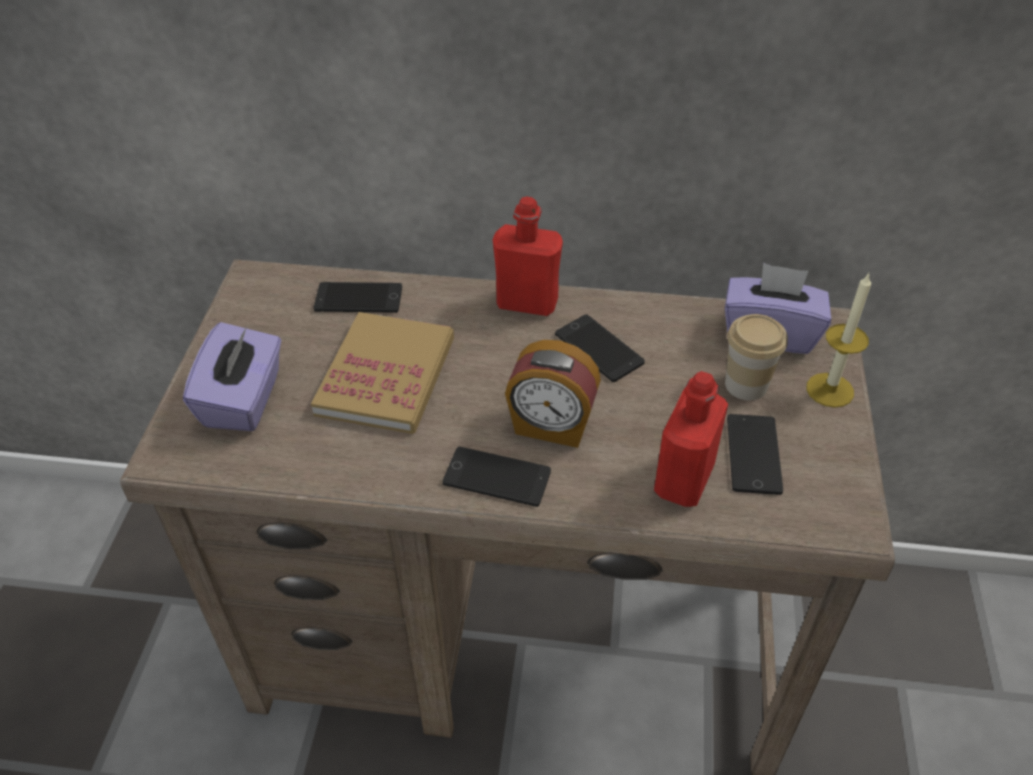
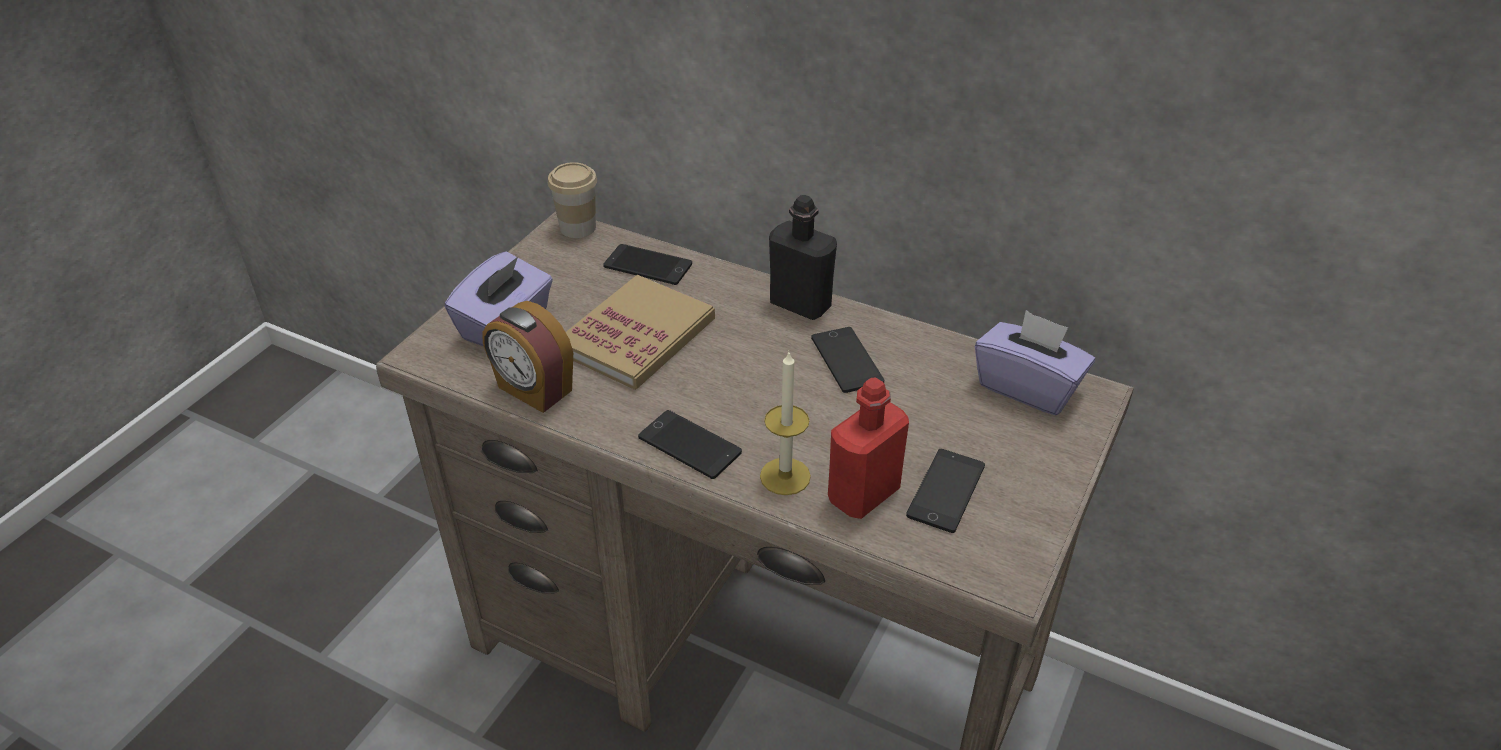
camera: 20 degrees right, 5 degrees down
(527, 303) = (800, 304): red bottle -> black bottle
(551, 427) = (763, 416): alarm clock -> alarm clock (533, 390)
(746, 385) = (975, 428): cup -> cup (578, 227)
(830, 390) = (1060, 454): candle -> candle (785, 476)

